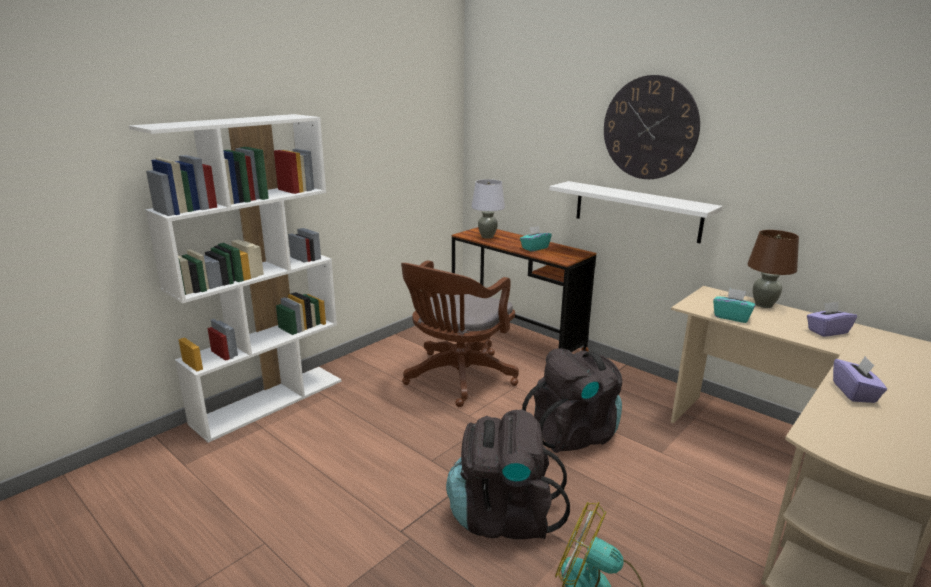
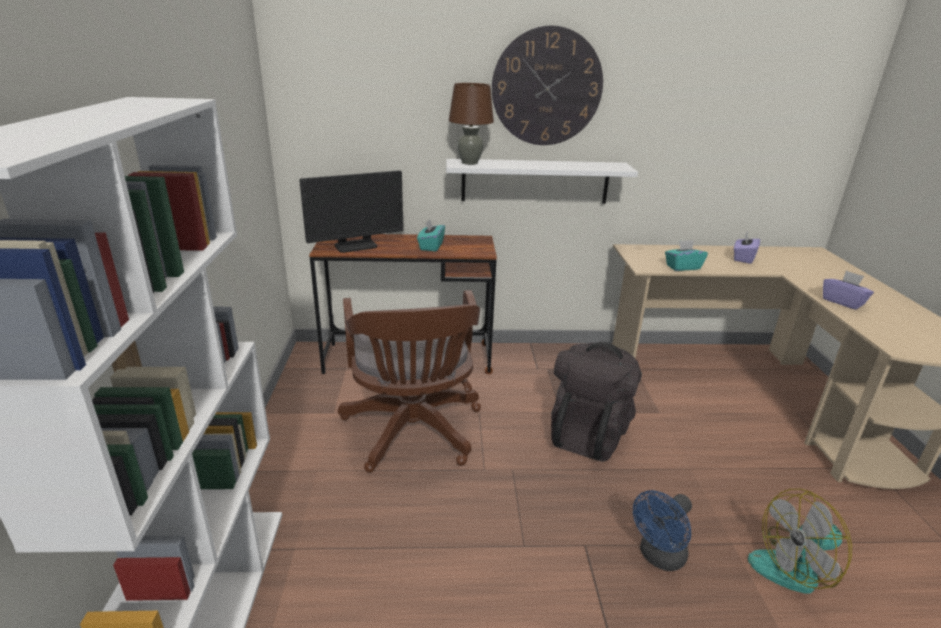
camera: 45 degrees left, 5 degrees up
(487, 236) = (356, 246): grey table lamp -> monitor
(503, 516) = (658, 557): black backpack -> blue fan
(764, 305) = (676, 248): brown table lamp -> brown table lamp (470, 163)

